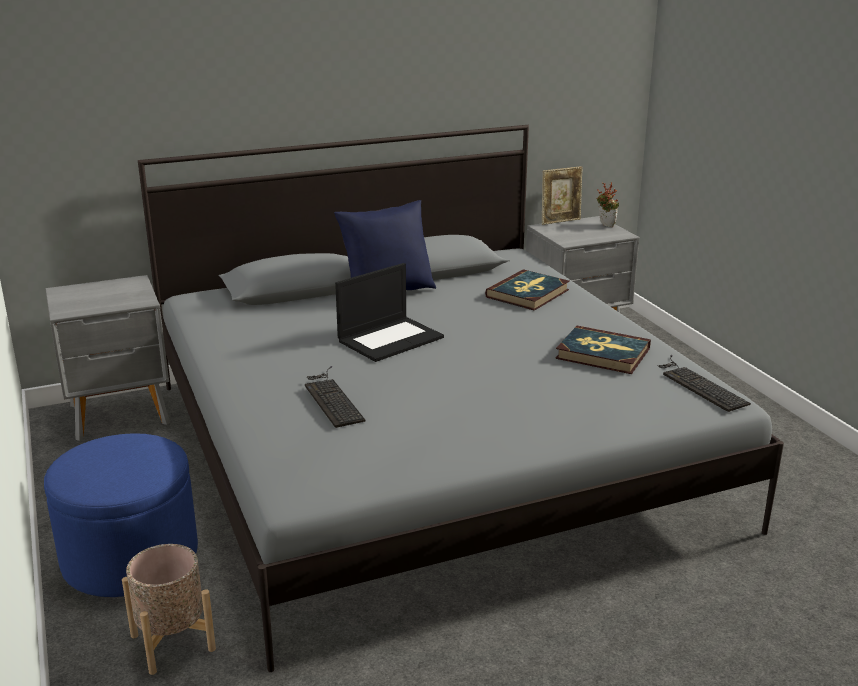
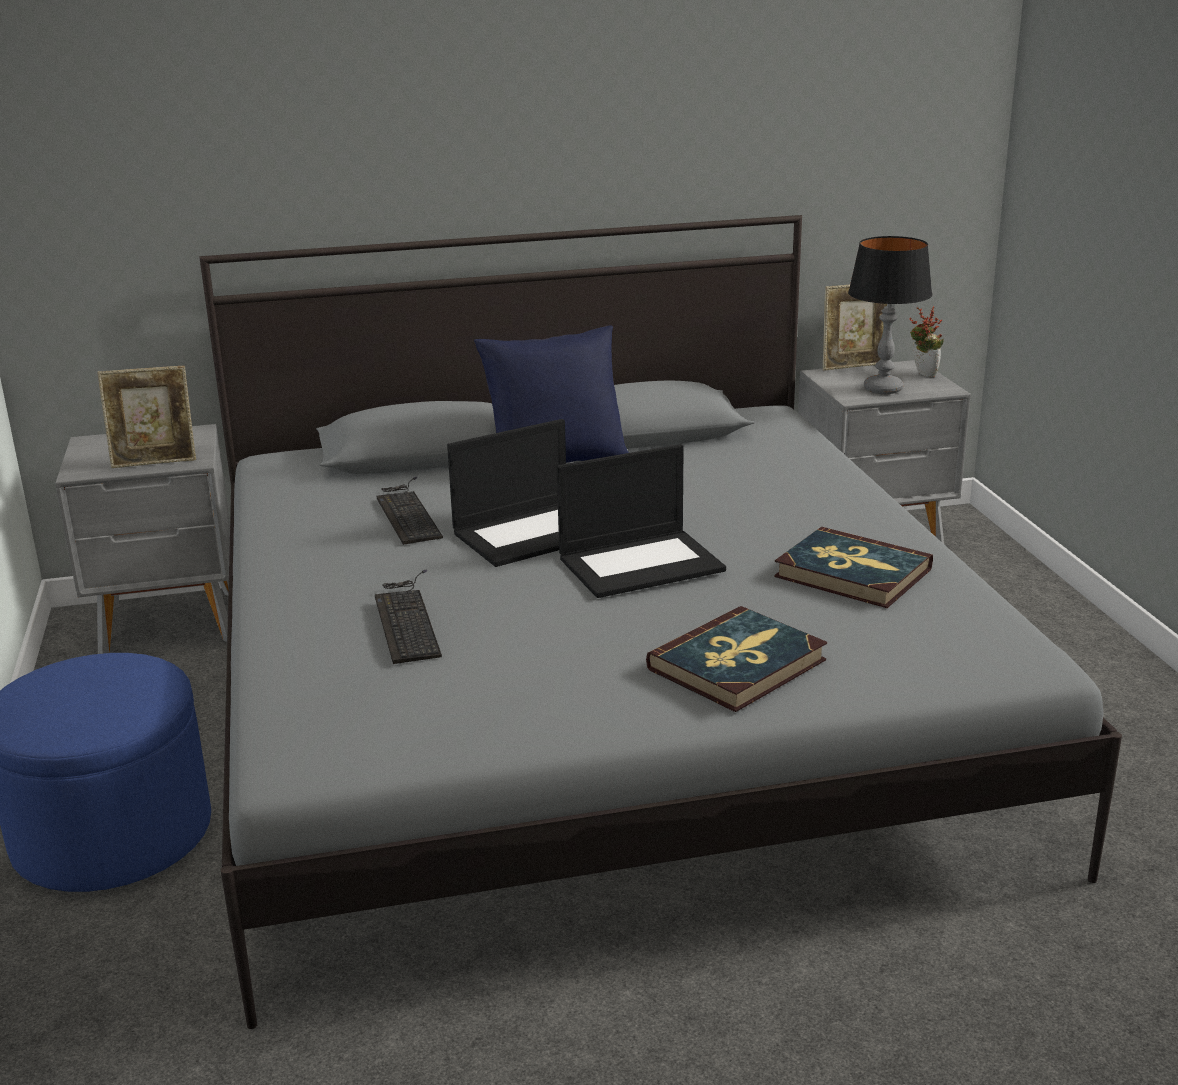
camera: 10 degrees right, 0 degrees up
(116, 303) = (155, 462): none -> picture frame
(172, 642) = (127, 967): beige planter -> none
(469, 354) = (641, 563): none -> laptop
(528, 293) = (769, 474): book -> book (738, 665)
(584, 236) = (882, 389): none -> table lamp
(698, 384) = (991, 630): keyboard -> keyboard (407, 512)

